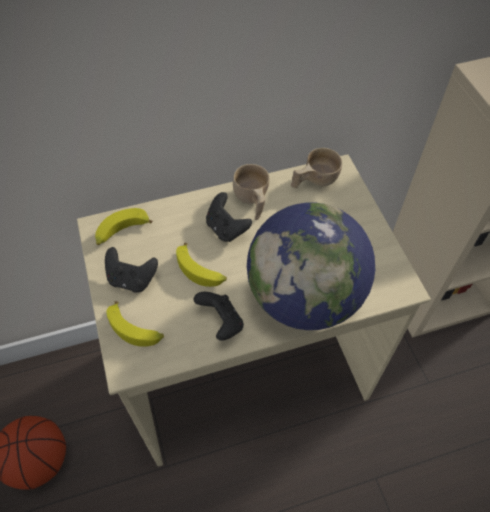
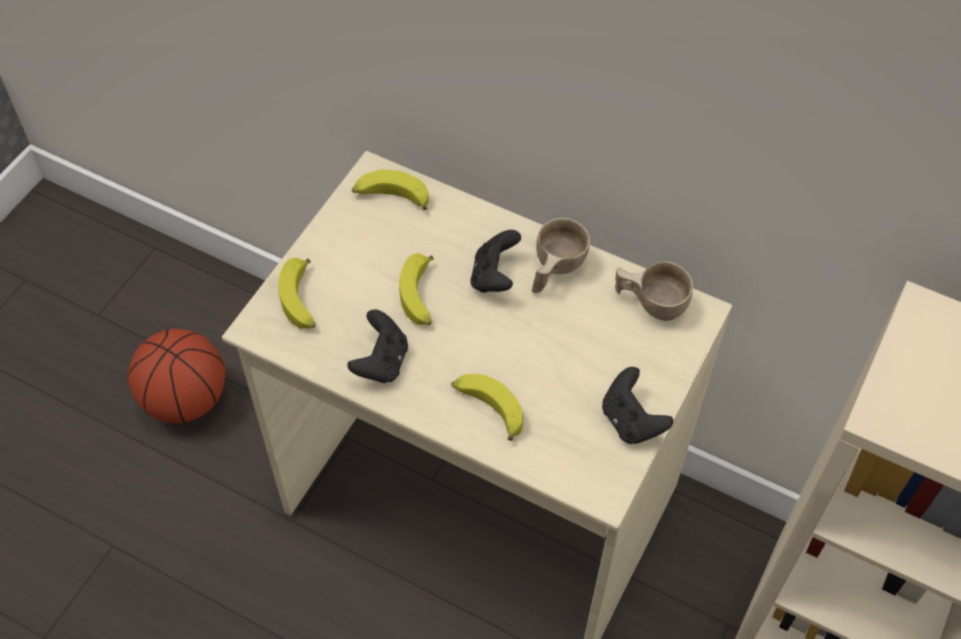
camera: 45 degrees right, 0 degrees up
(132, 279) = (349, 252): black game controller -> black game controller (631, 421)
(304, 297) = (487, 409): globe -> banana

